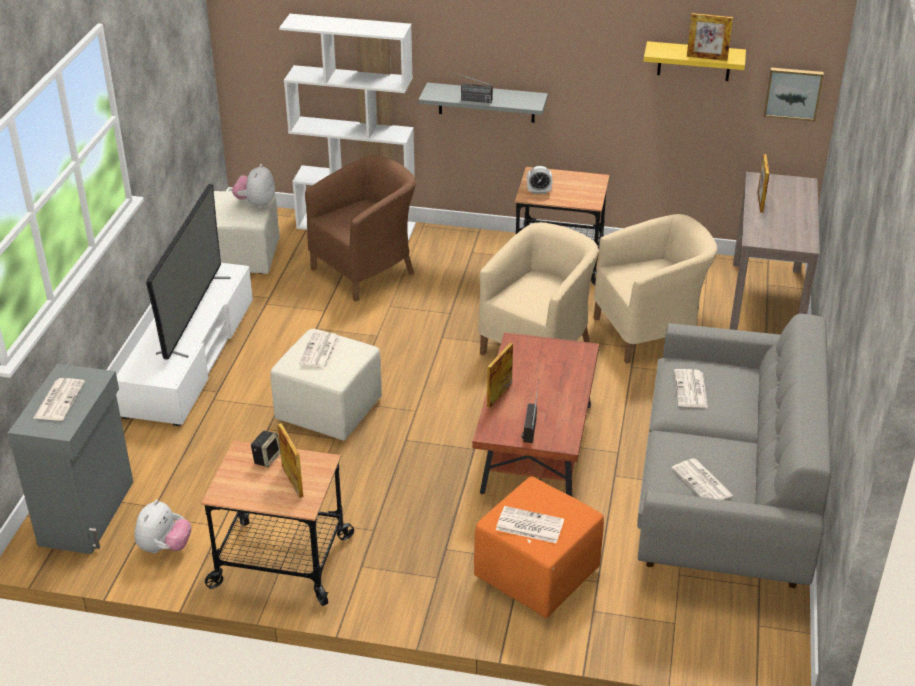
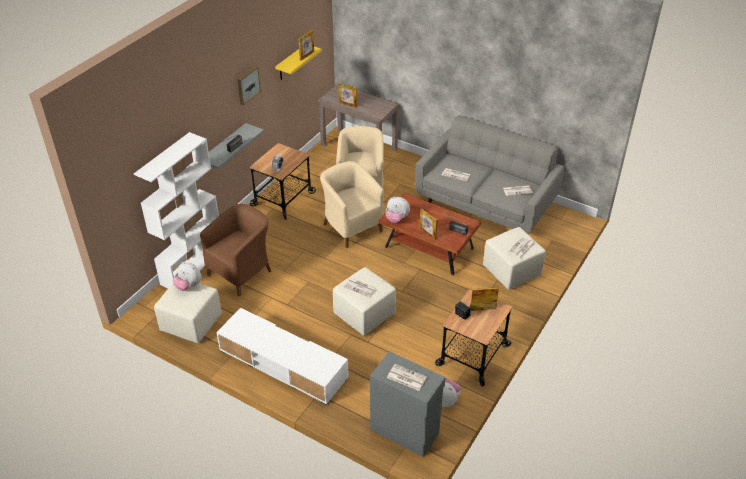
camera: 70 degrees left, 5 degrees up
(193, 315) = (278, 340): television -> none
(366, 269) = (242, 272): brown armchair -> brown armchair turned 60 degrees clockwise
(517, 351) = (396, 219): none -> plush toy
(536, 575) = (512, 271): orange ottoman -> beige ottoman
(793, 93) = (322, 51): picture -> picture (247, 85)

